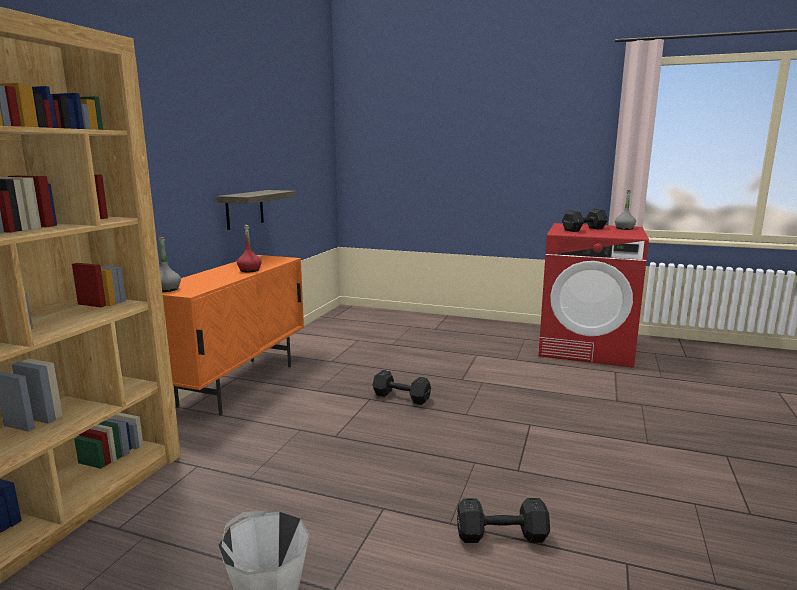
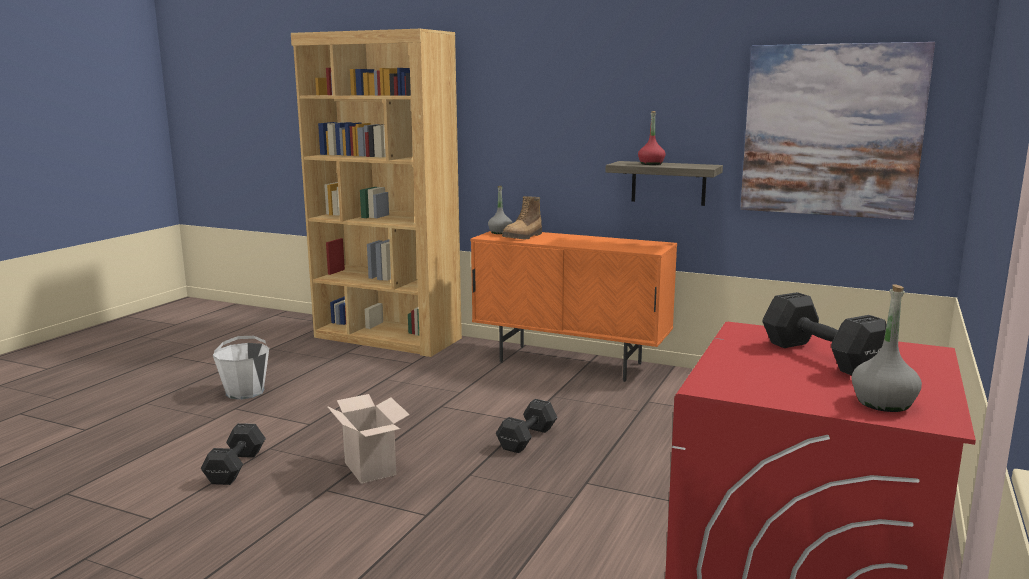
camera: 95 degrees right, 0 degrees up
(203, 283) = (523, 237): none -> boot
(249, 270) = (580, 244): red bottle -> red bottle (651, 164)
(302, 161) = (831, 131): none -> picture
(473, 454) = (372, 469): none -> cardboard box

